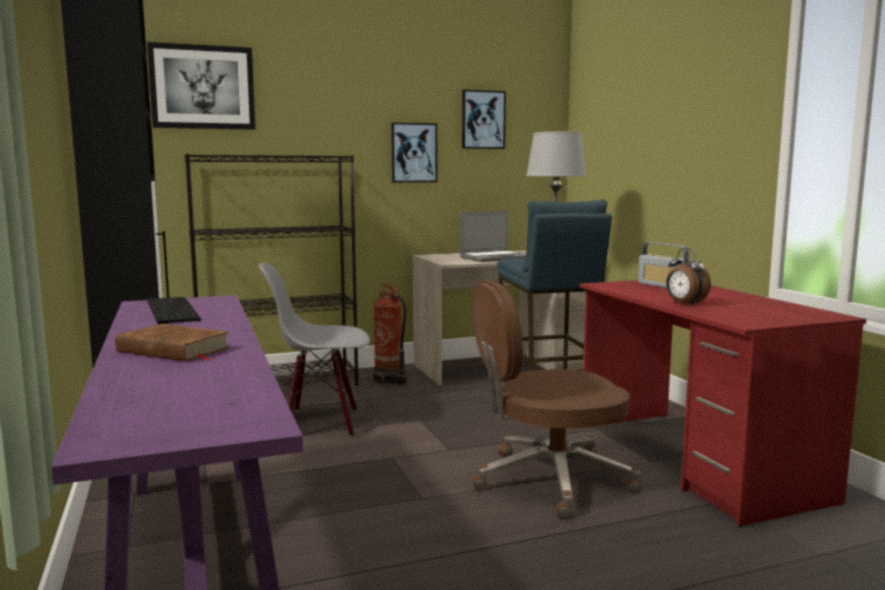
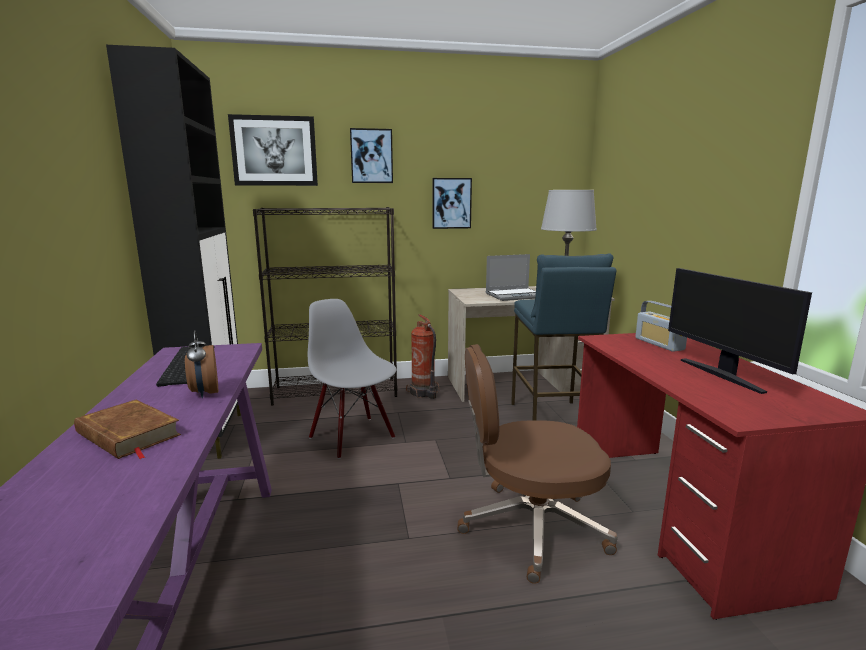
camera: 10 degrees right, 5 degrees up
(321, 423) = (353, 437): grey chair -> grey chair turned 45 degrees clockwise
(483, 120) = (513, 174): picture -> picture (371, 156)
(684, 304) = (675, 376): alarm clock -> alarm clock (204, 393)
(727, 301) = (722, 375): none -> monitor

